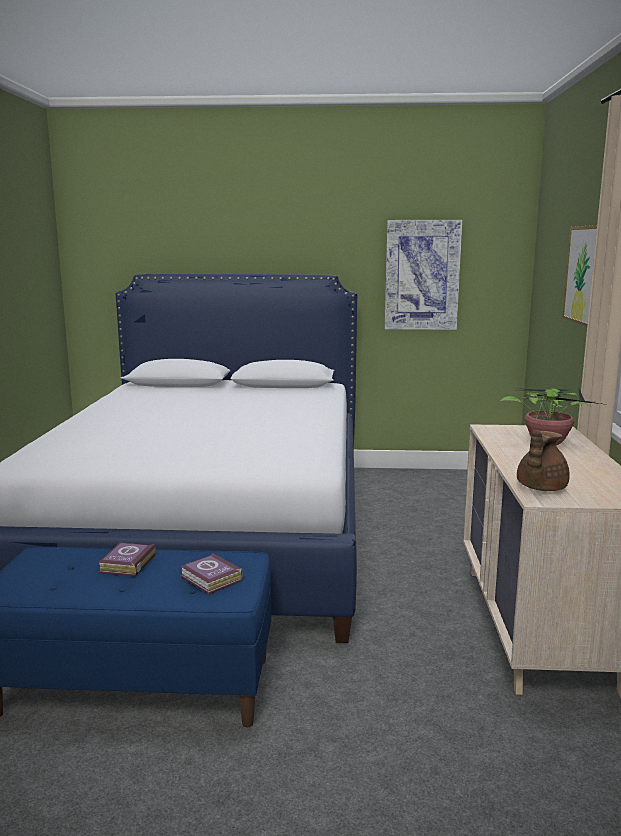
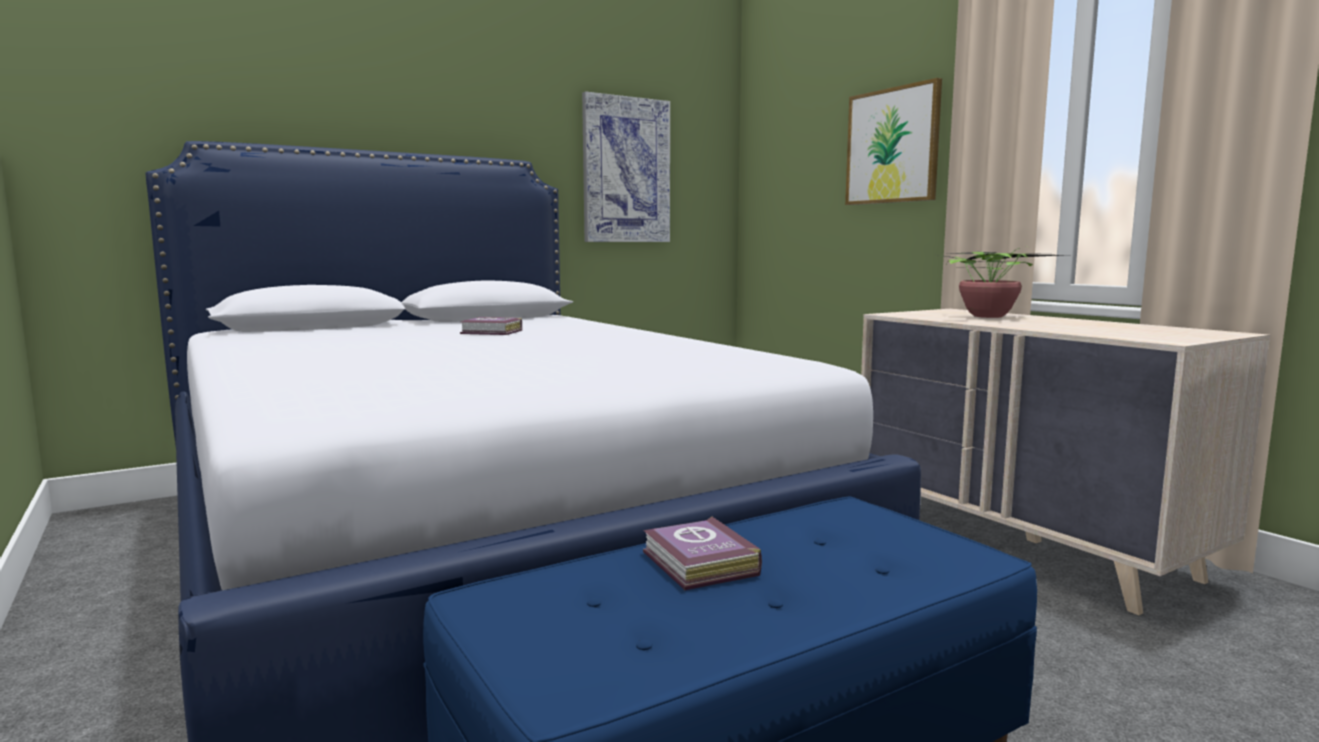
camera: 35 degrees left, 5 degrees down
(211, 579) = (877, 544): book -> book (492, 332)
(539, 488) = (1131, 335): brown teapot -> none

